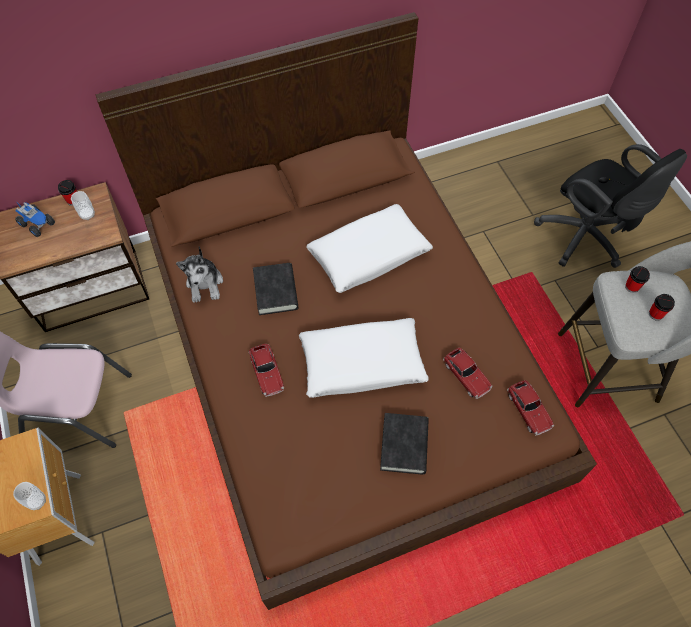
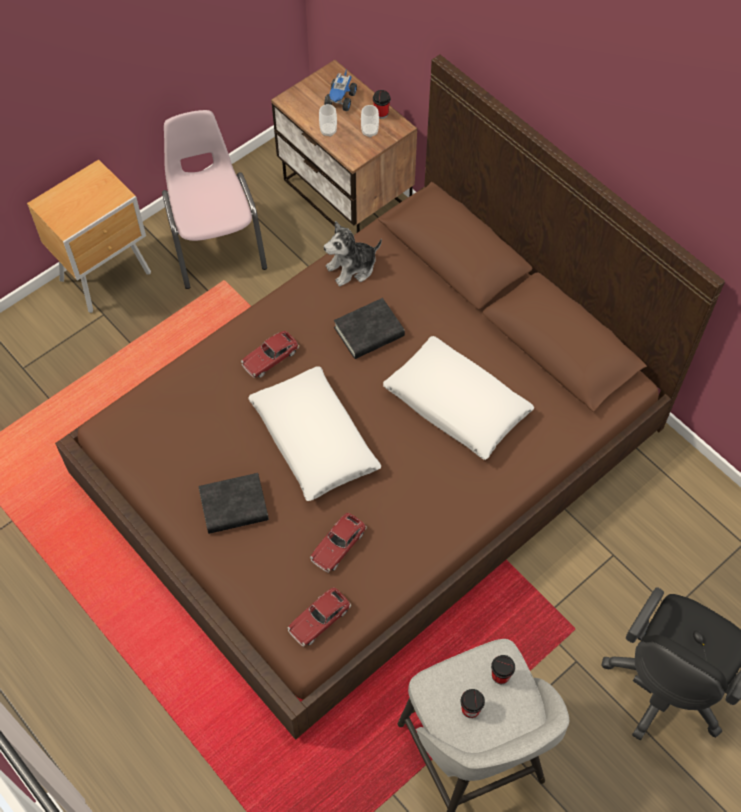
camera: 70 degrees right, 0 degrees up
(37, 501) = (71, 226): cup -> cup (328, 131)

